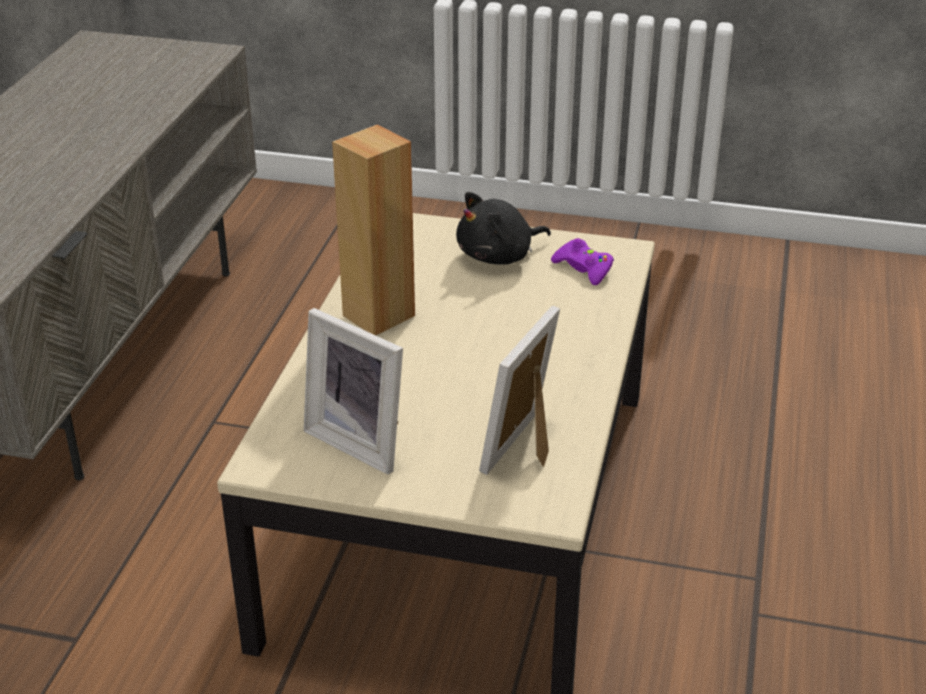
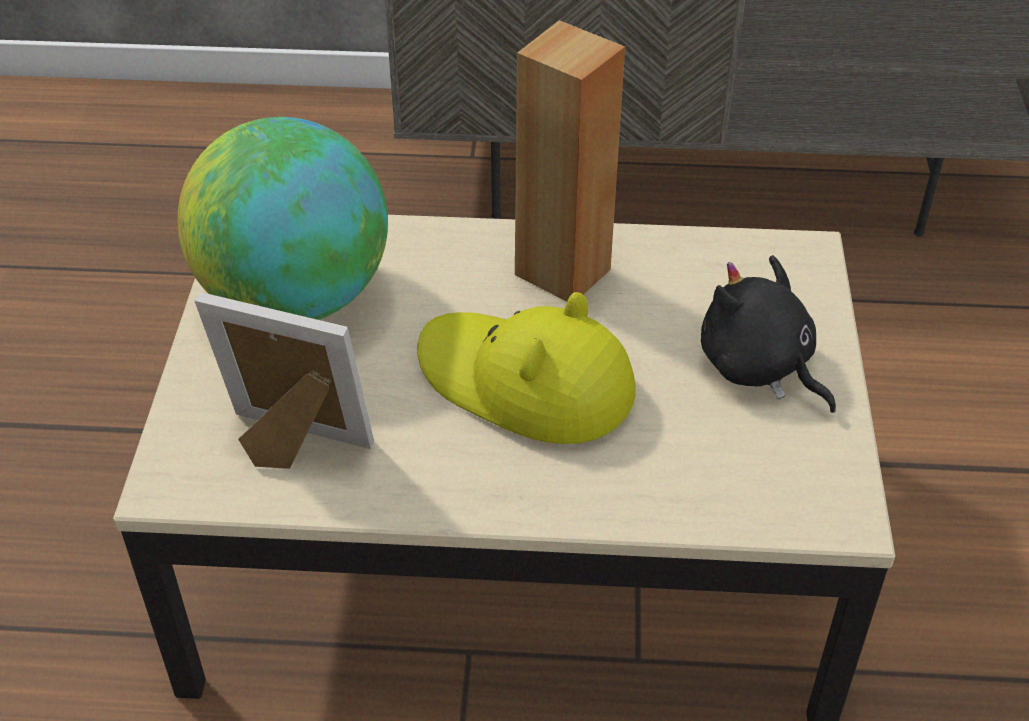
camera: 80 degrees right, 10 degrees up
(361, 441) = (295, 298): picture frame -> globe
(488, 343) = (525, 382): none -> yellow hat
(583, 268) = (762, 468): purple game controller -> none

